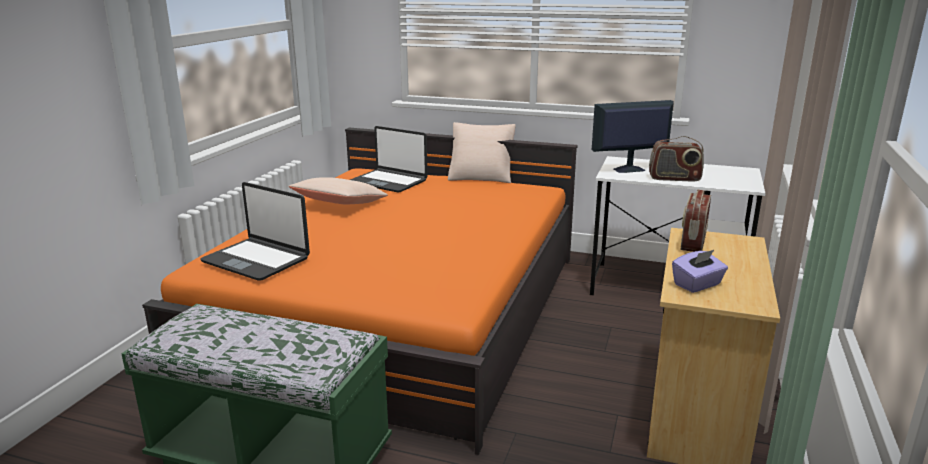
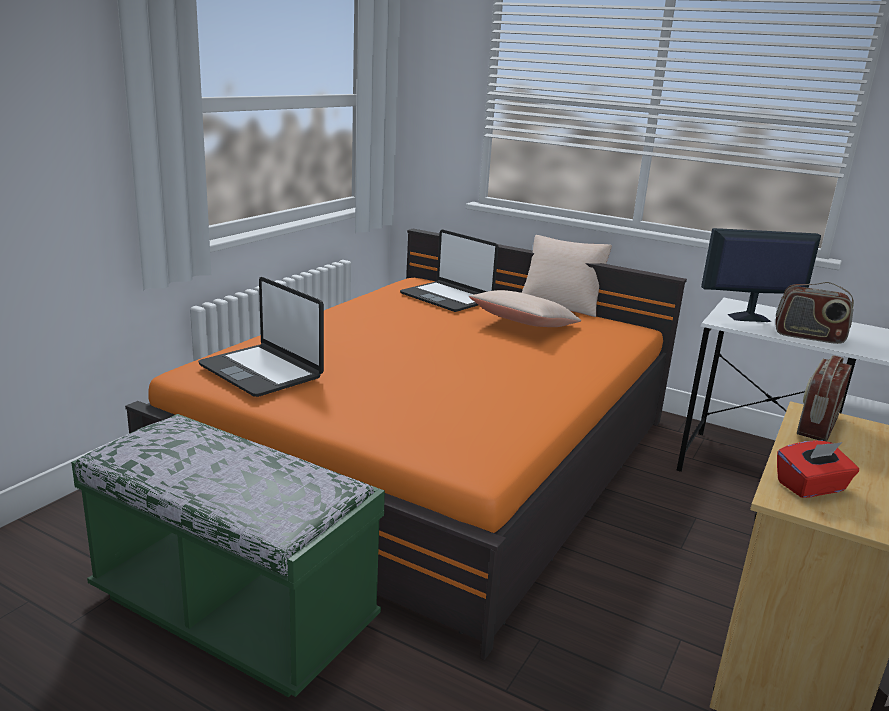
camera: 10 degrees right, 0 degrees up
(340, 204) = (381, 318): beige pillow -> beige pillow (524, 325)
(697, 285) = (811, 487): purple tissue box -> red tissue box

